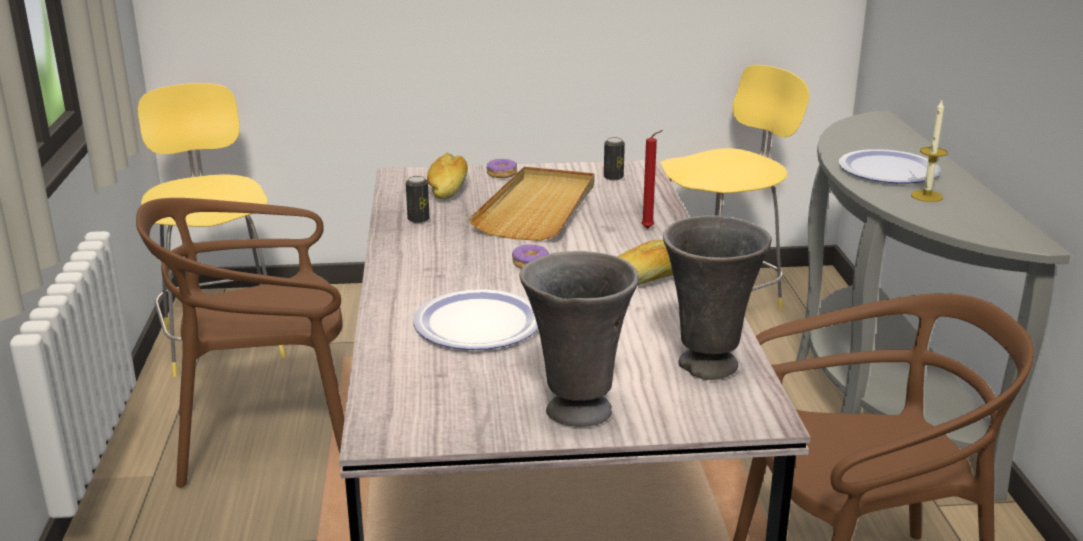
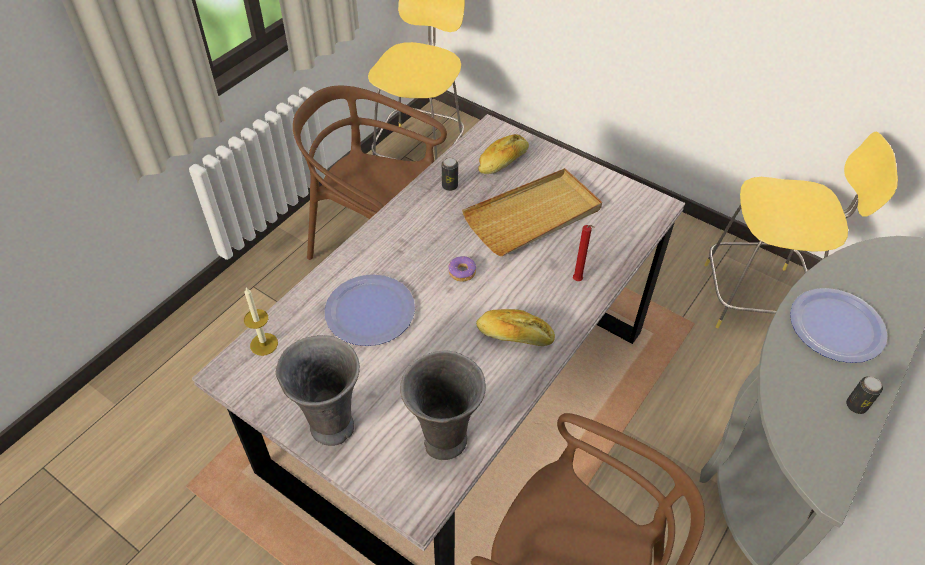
camera: 40 degrees right, 25 degrees up
(501, 174) = (554, 163): donut -> none
(613, 177) = (625, 207): can -> can (856, 406)
(926, 196) = (821, 378): candle -> candle (264, 344)

